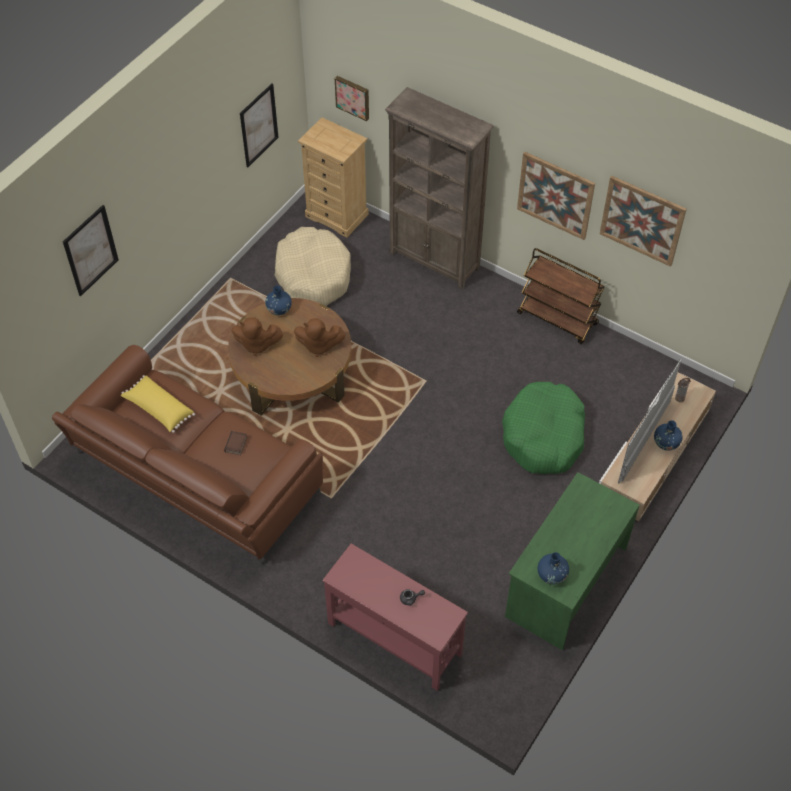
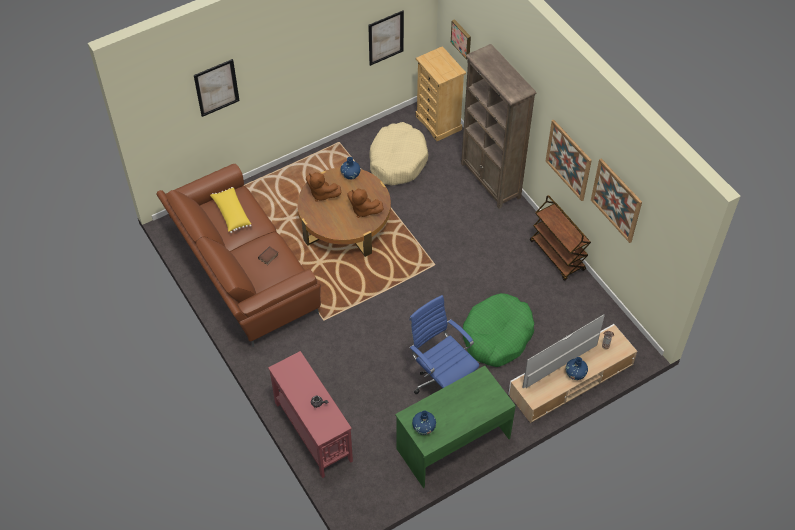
camera: 25 degrees right, 0 degrees up
(511, 514) = (441, 381): none -> blue office chair

